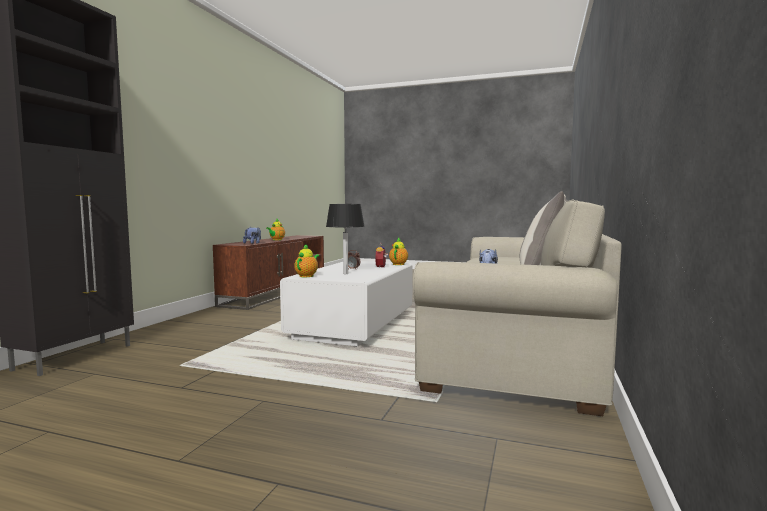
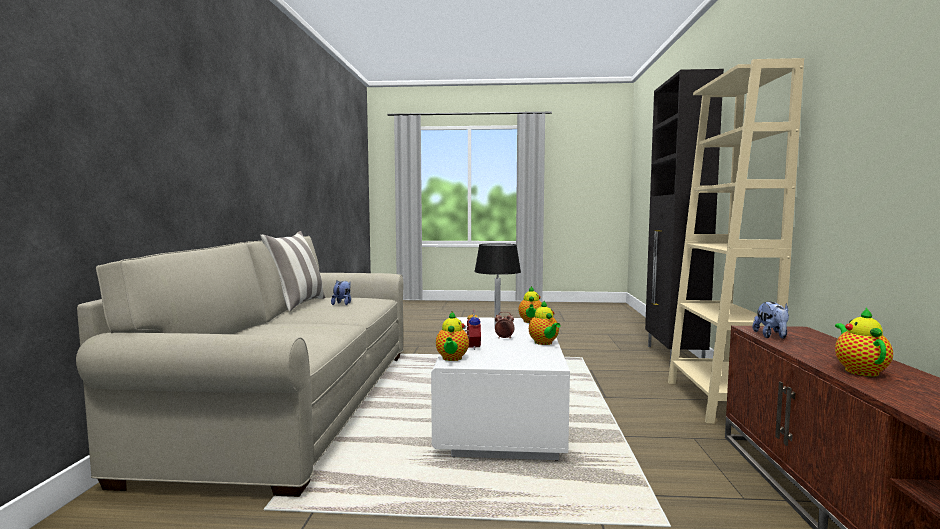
camera: 165 degrees right, 0 degrees up
(192, 321) = (717, 401): none -> beige bookcase
(333, 266) = (544, 343): none -> teapot

